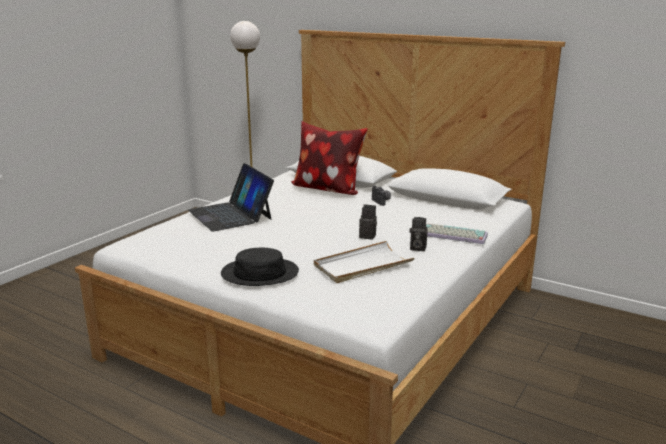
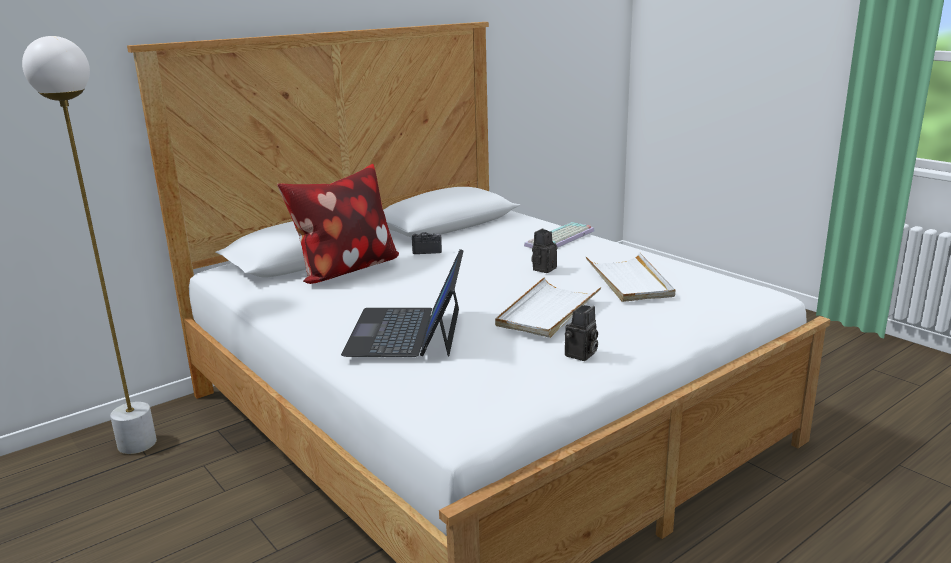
camera: 70 degrees left, 0 degrees up
(230, 214) = (407, 331): laptop -> laptop turned 105 degrees clockwise
(260, 273) = (629, 332): black hat -> none
(279, 244) = (548, 311): none -> white tray
(417, 248) = (589, 255): camera -> camera (581, 355)

